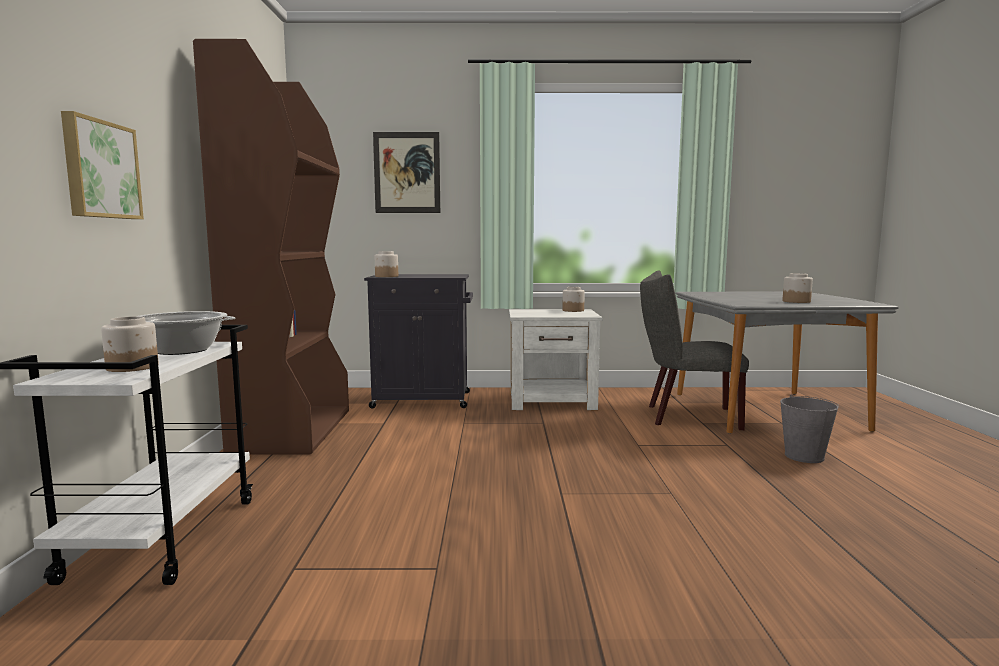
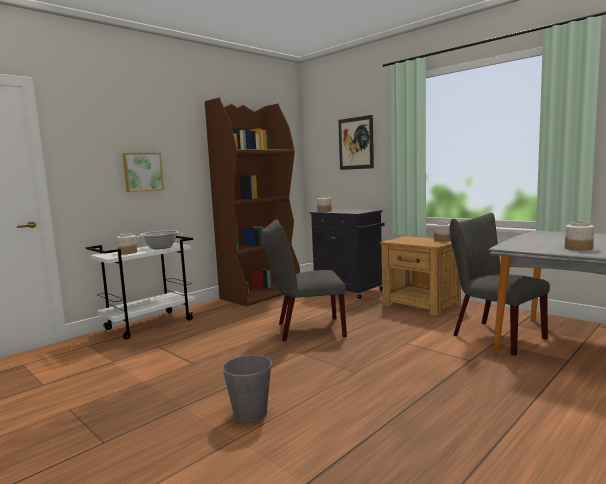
camera: 45 degrees right, 0 degrees up
(491, 462) = (306, 330): none -> grey chair
(553, 401) = (421, 305): white nightstand -> brown nightstand
(804, 456) = (511, 384): grey bucket -> grey bucket (250, 413)

